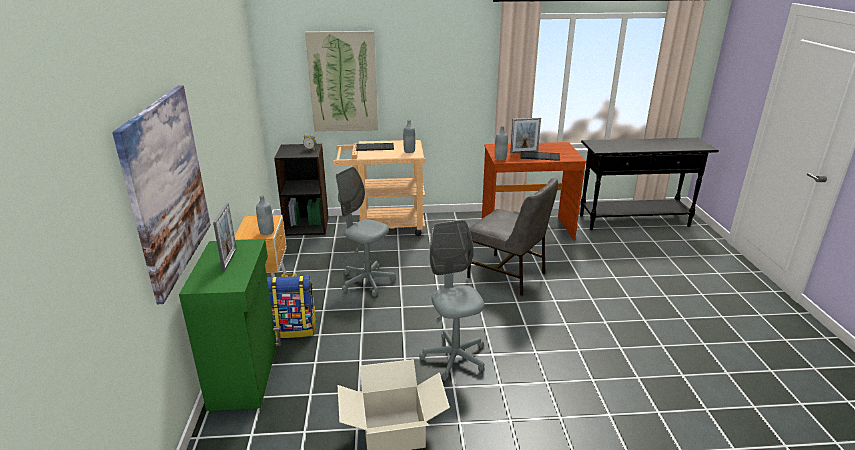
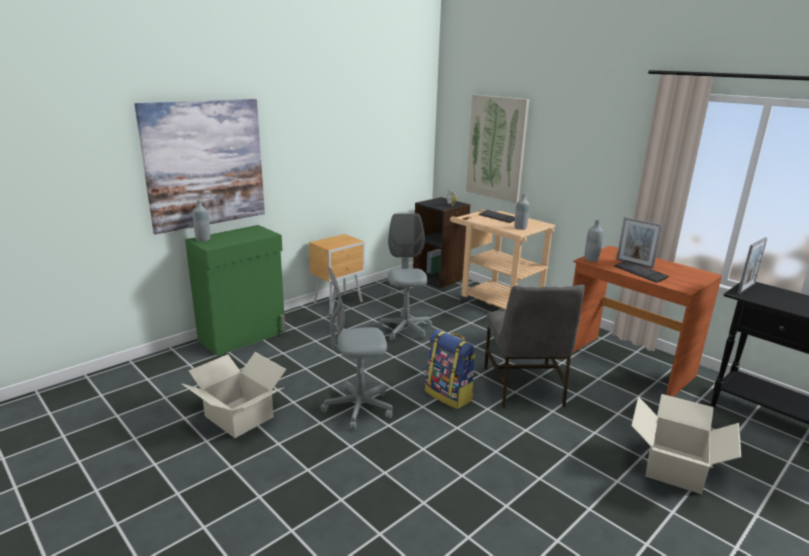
camera: 50 degrees right, 5 degrees down
(229, 260) = (240, 236): picture frame -> picture frame (746, 288)
(267, 232) = (333, 246): grey bottle -> grey bottle (203, 239)
(295, 329) = (310, 330): backpack -> backpack (449, 395)
(454, 358) = (358, 408): grey office chair -> grey office chair turned 135 degrees counterclockwise
(632, 273) = (675, 467): none -> cardboard box

